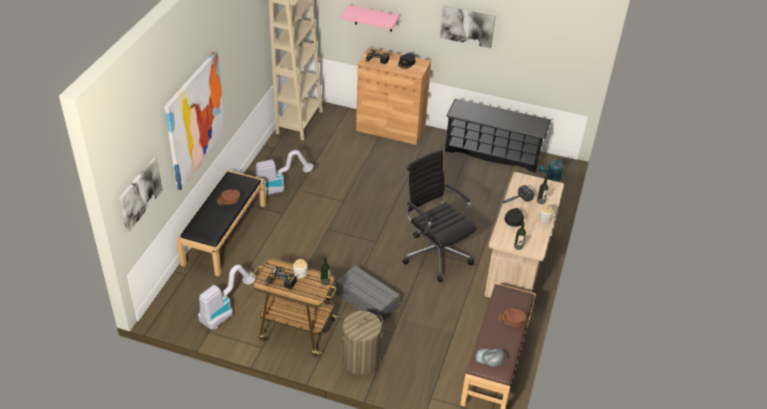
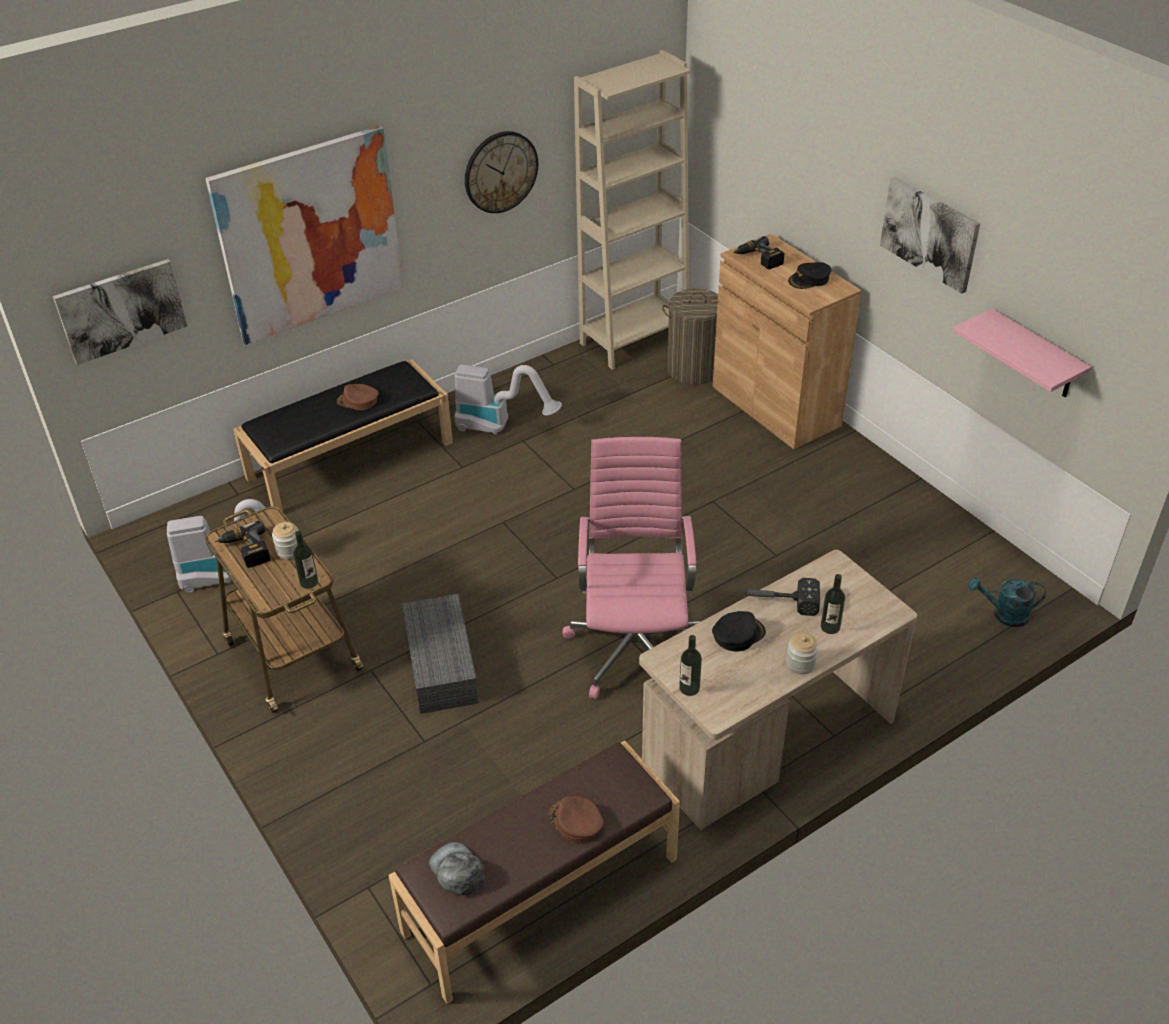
camera: 40 degrees right, 0 degrees up
(248, 56) = (500, 172): none -> wall clock
(360, 360) = (329, 756): laundry basket -> laundry basket (693, 369)
(373, 18) = (785, 178): pink shelf -> pink shelf (1035, 356)
(435, 254) = (635, 646): black office chair -> pink office chair
(493, 153) = (927, 520): black shoe rack -> none

